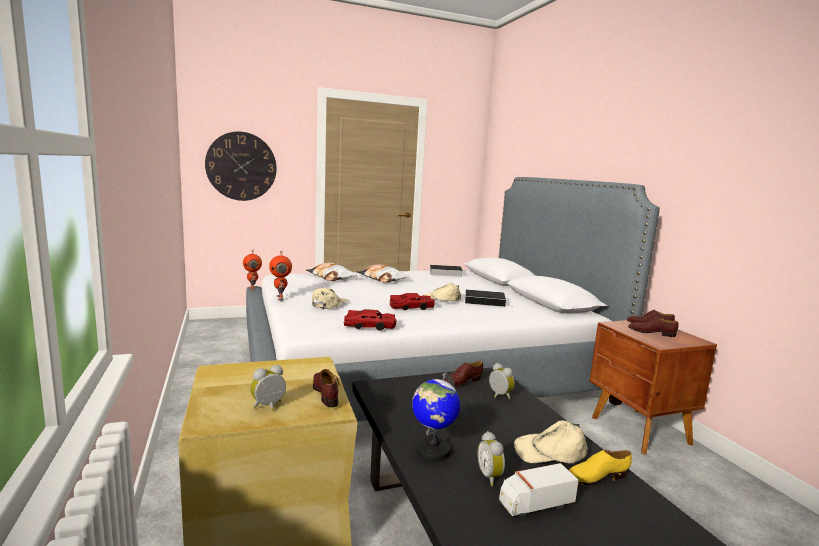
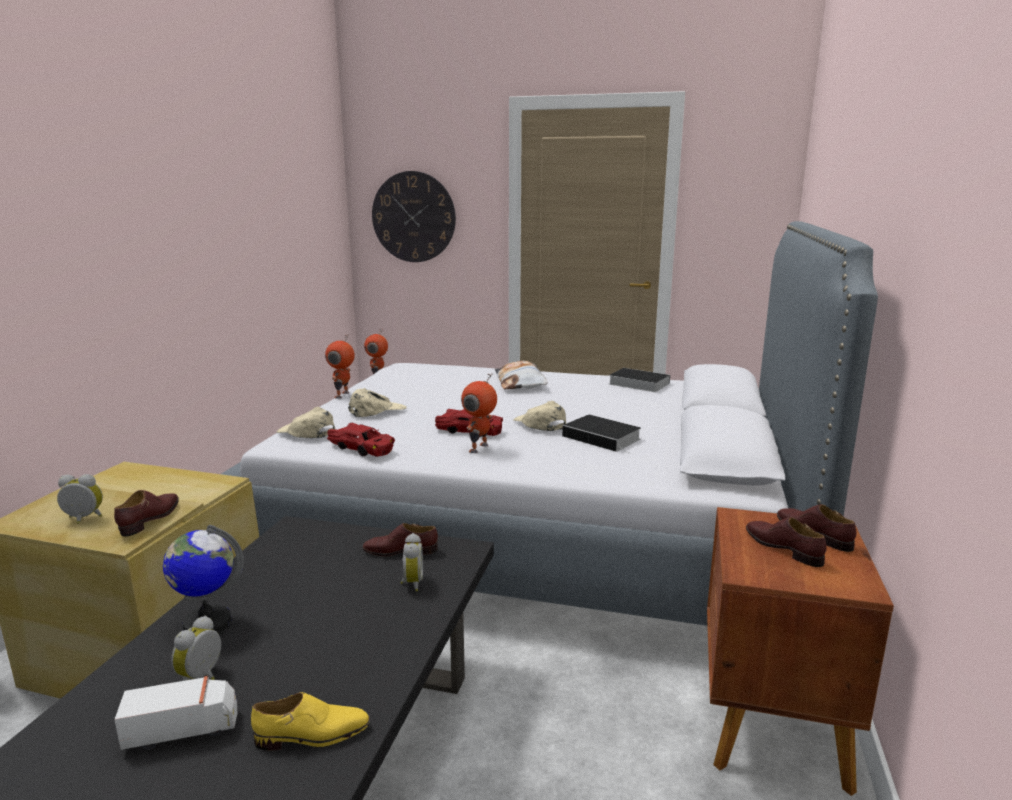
camera: 35 degrees right, 5 degrees up
(331, 277) = (454, 373): pillow -> none
(438, 315) = (480, 448): none -> toy robot
(535, 504) = (183, 730): toy truck -> toy truck turned 150 degrees clockwise
(550, 452) = (326, 678): beige cap -> beige cap (307, 432)
(596, 477) = (312, 735): yellow shoe -> yellow shoe turned 150 degrees clockwise

